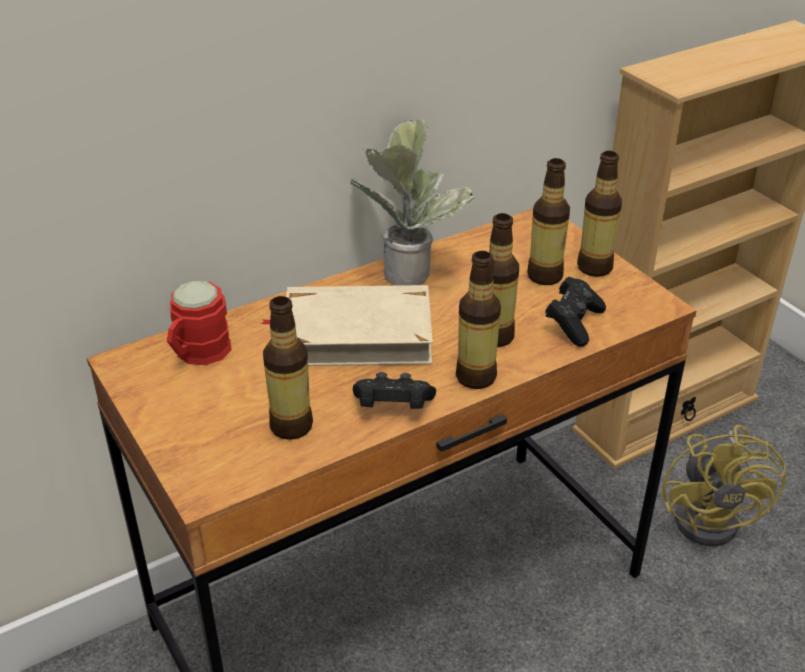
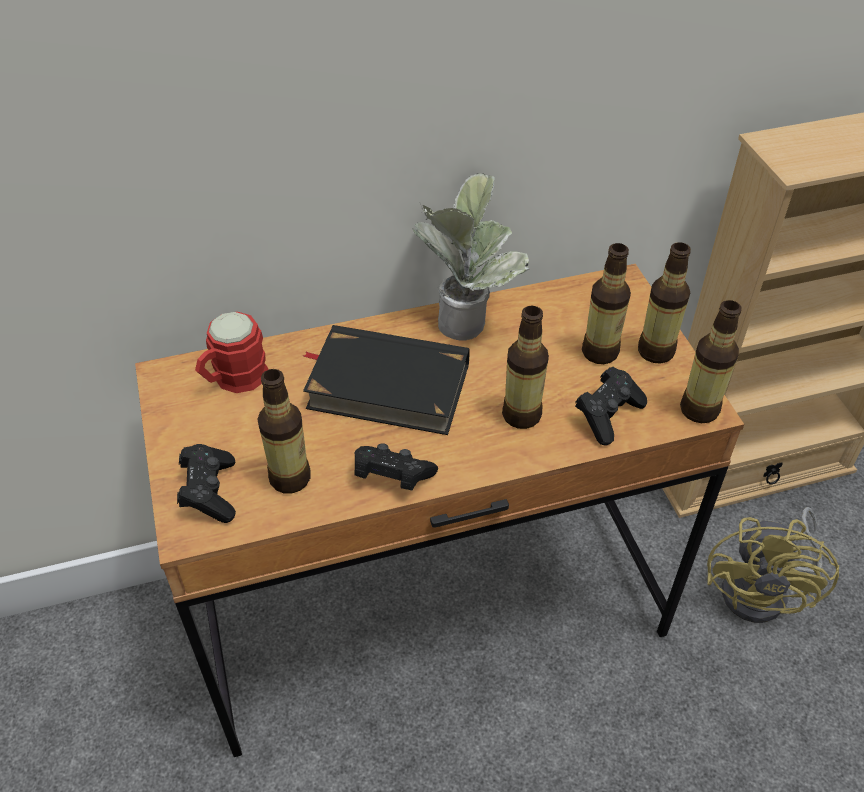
camera: 15 degrees right, 10 degrees up
(213, 453) = (210, 492): none -> black game controller
(357, 334) = (388, 385): beige book -> black book
(475, 377) = (484, 459): bottle -> bottle (699, 409)

